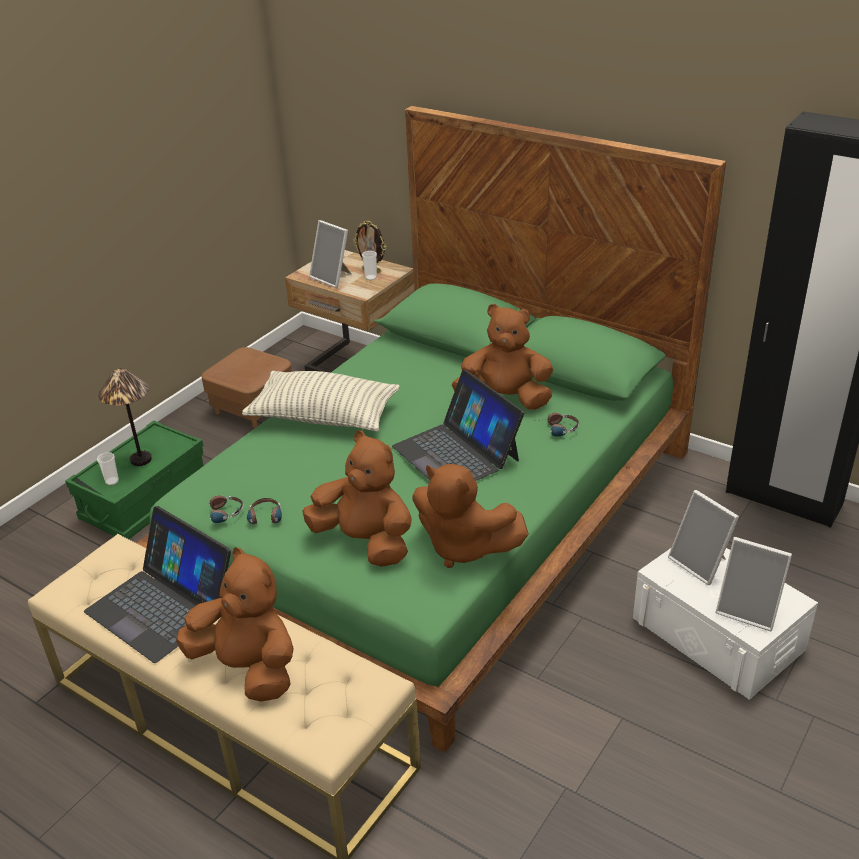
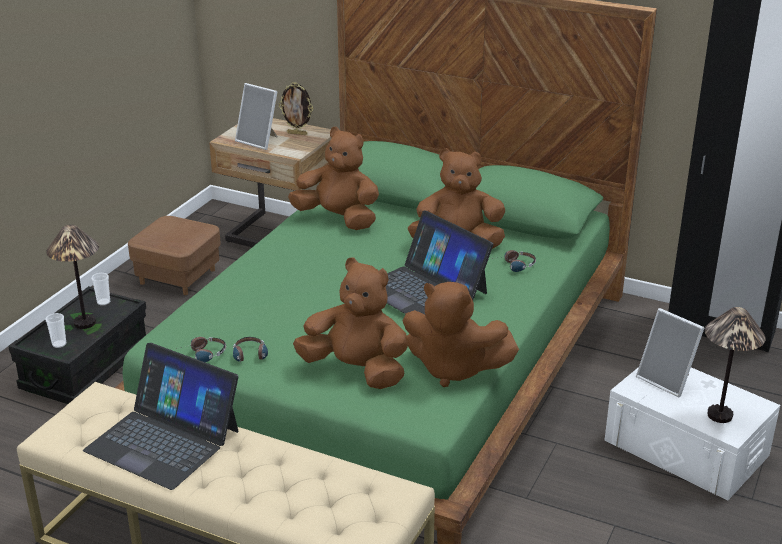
camera: 10 degrees left, 5 degrees down
(145, 500) = (86, 367): green storage box -> black storage box
(248, 668) = (268, 487): brown plush toy -> brown plush toy (338, 219)
(324, 417) = (283, 266): pillow -> none
(371, 277) = (298, 140): cup -> cup (103, 302)
(748, 610) = (720, 415): picture frame -> table lamp

